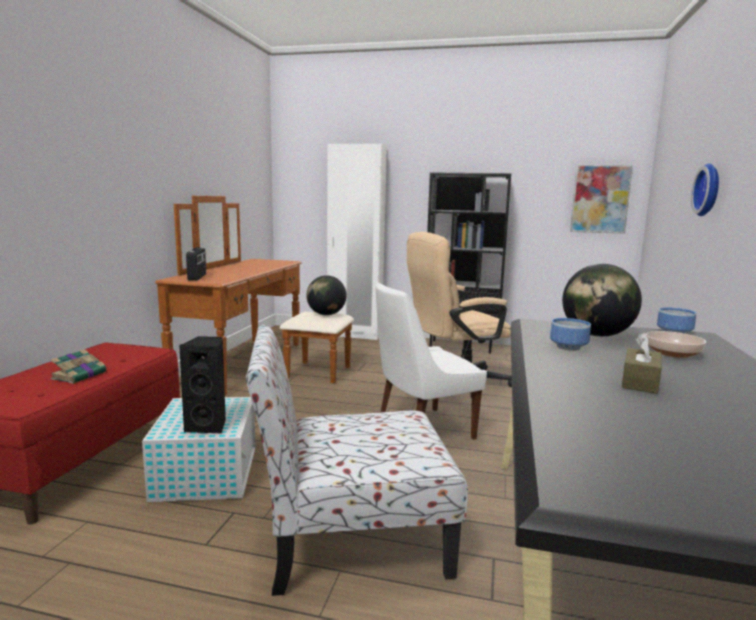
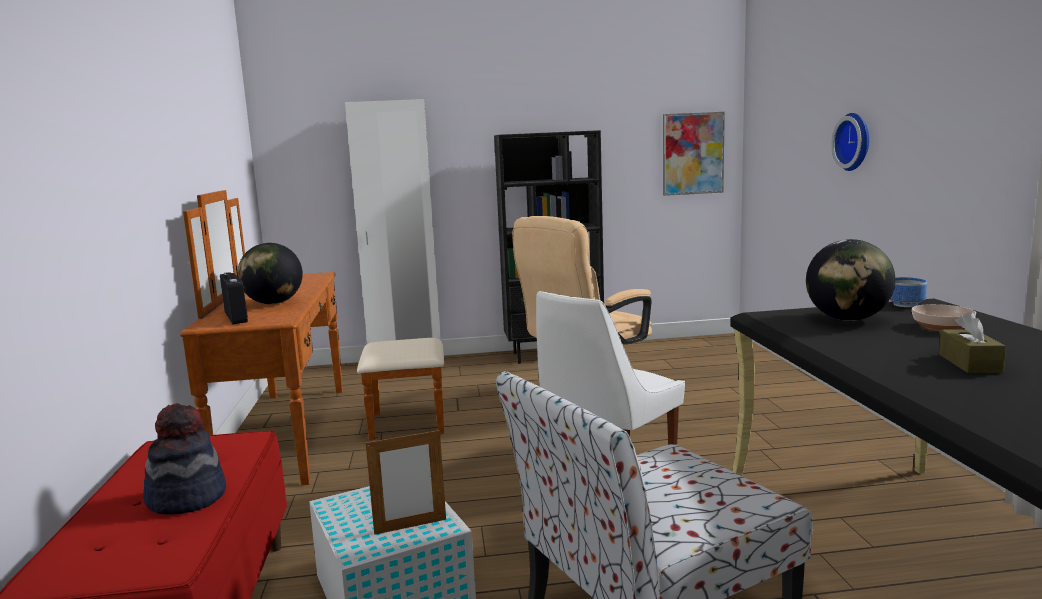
camera: 20 degrees left, 0 degrees up
(80, 375) = (187, 498): book -> hat
(208, 426) = (410, 526): black speaker -> picture frame
(326, 314) = (410, 342): globe -> globe (274, 303)
(569, 348) = (850, 338): bowl -> none

